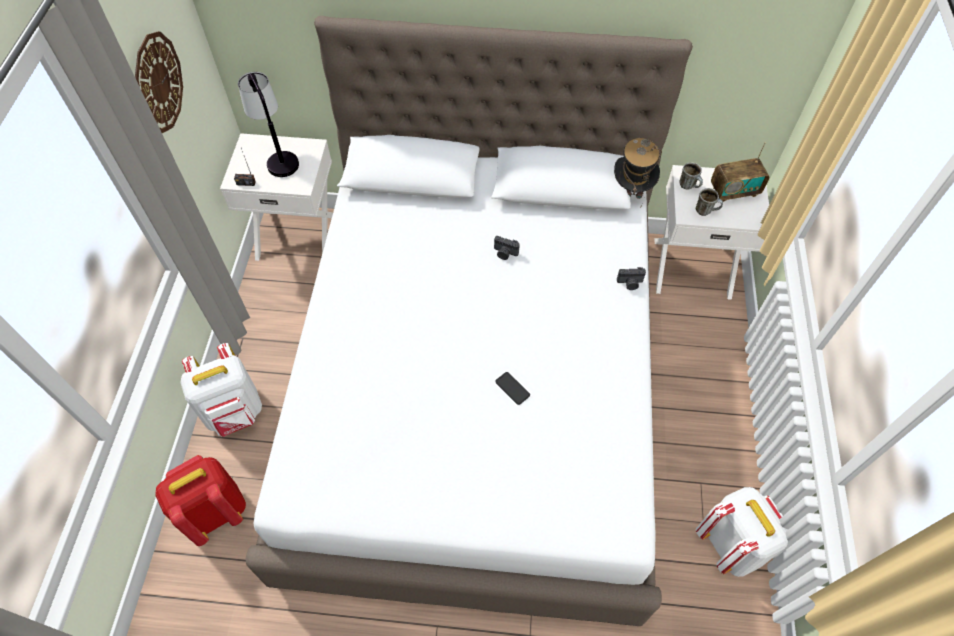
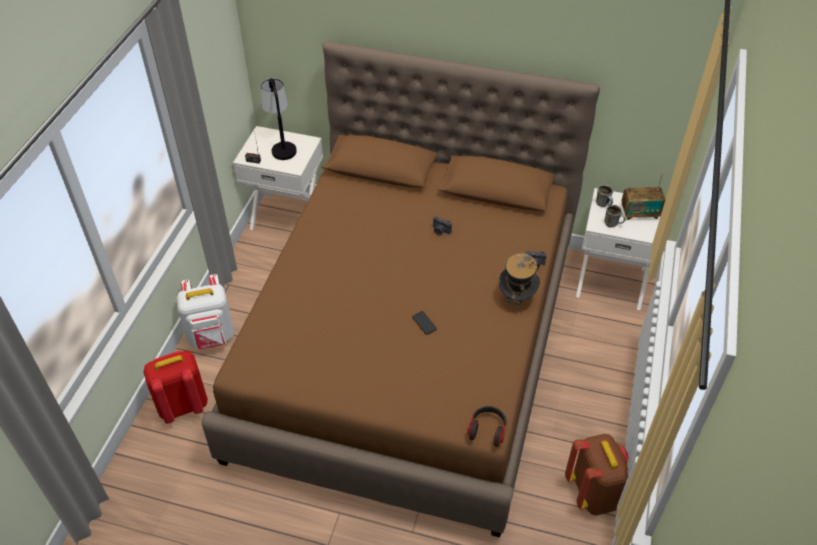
camera: 10 degrees right, 10 degrees down
(158, 82) = (204, 72): wall clock -> none
(477, 389) = (409, 347): white bed -> brown bed
(625, 532) = (487, 430): none -> headphones
(631, 190) = (553, 199): hat -> hat (516, 298)
(730, 544) = (595, 493): white backpack -> brown backpack

